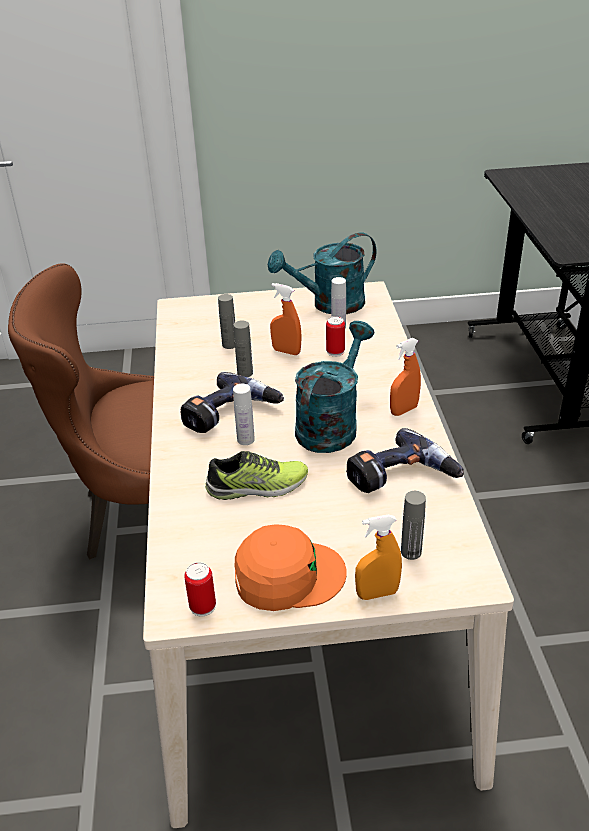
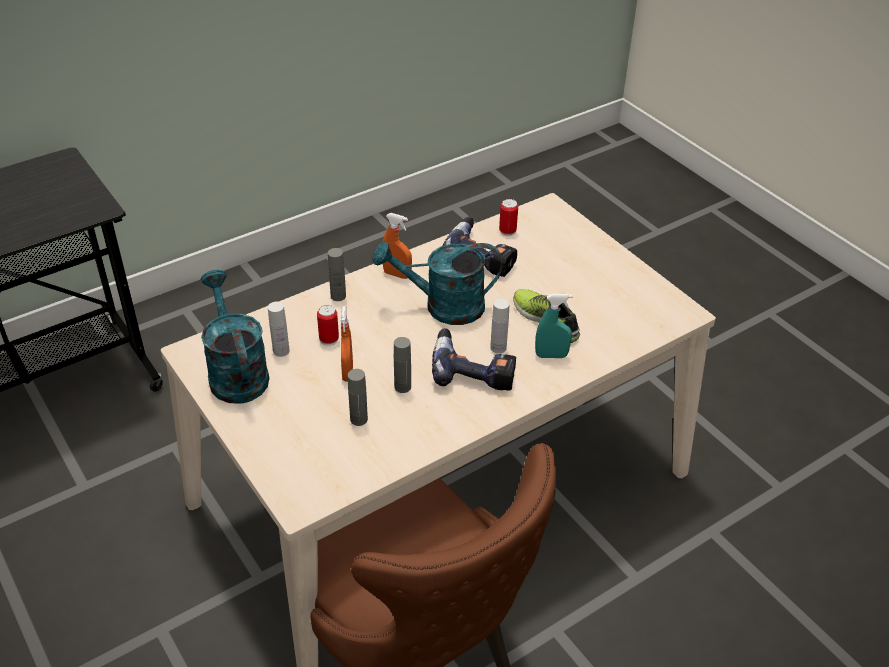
camera: 120 degrees left, 5 degrees up
(202, 606) = (670, 303): can -> can (507, 231)
(205, 470) = (551, 355): none -> turquoise spray bottle
(288, 575) = (613, 277): orange cap -> none
(329, 305) = (235, 372): turquoise watering can -> turquoise watering can turned 150 degrees counterclockwise
(377, 593) = (593, 239): orange spray bottle -> none
(411, 552) = (548, 235): grey bottle -> grey bottle (338, 296)

